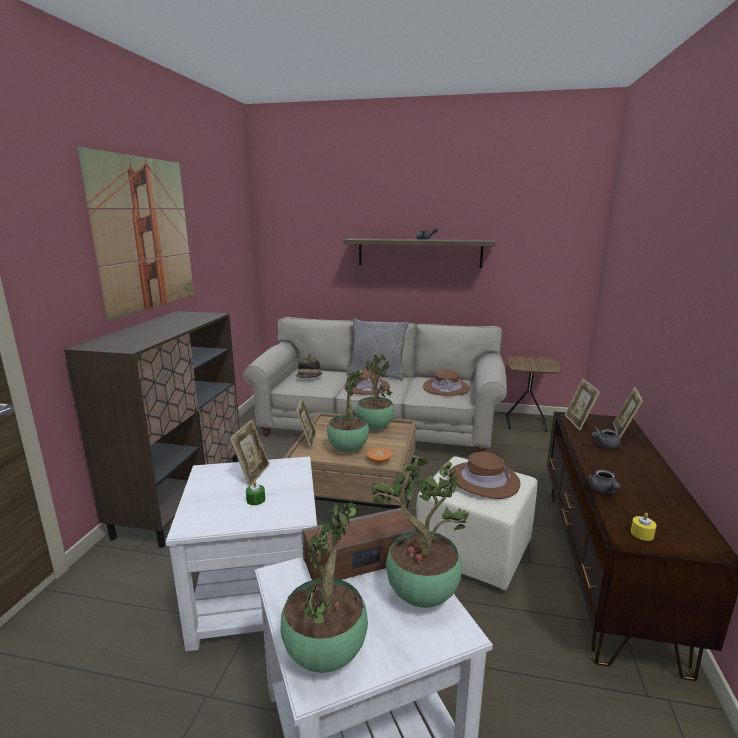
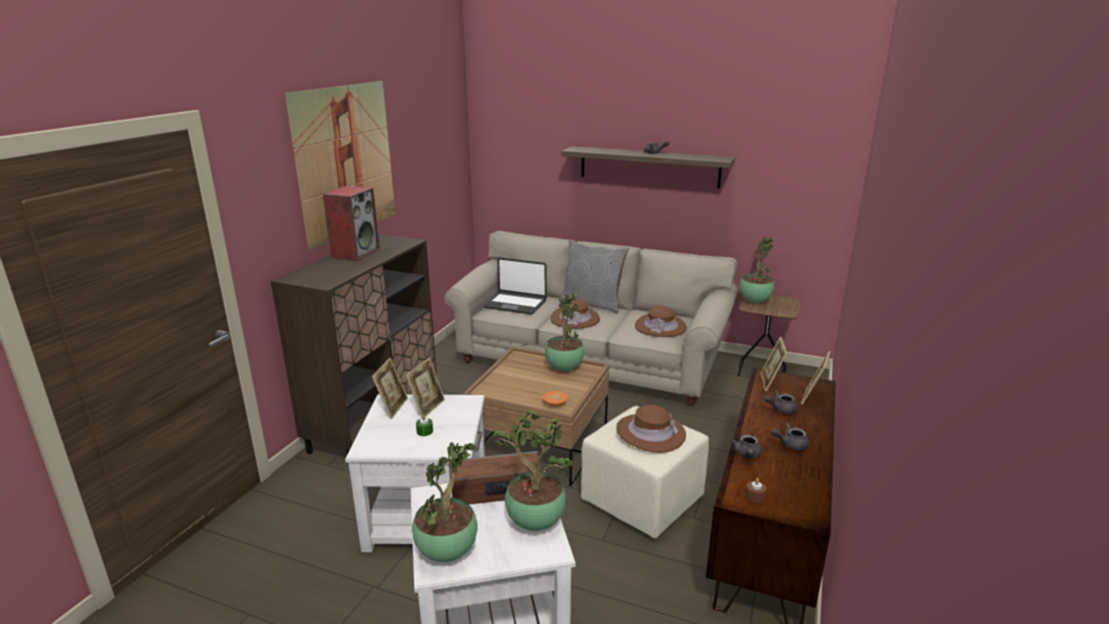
camera: 10 degrees right, 5 degrees up
(158, 324) = (355, 253): none -> speaker
(307, 441) = (492, 377): picture frame -> picture frame (392, 407)
(309, 378) = (515, 304): hat -> laptop
(348, 449) = (529, 389): potted plant -> potted plant (754, 301)
(636, 476) = (790, 444): none -> grey teapot
(642, 534) = (755, 497): yellow candle -> brown candle

